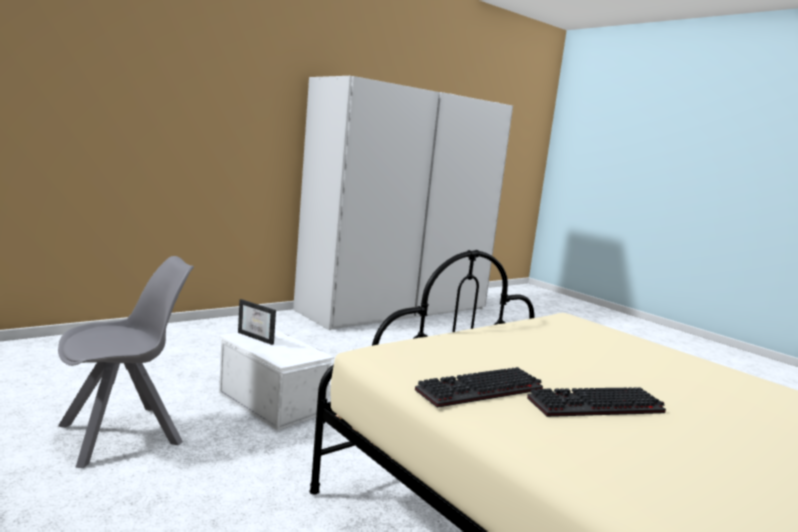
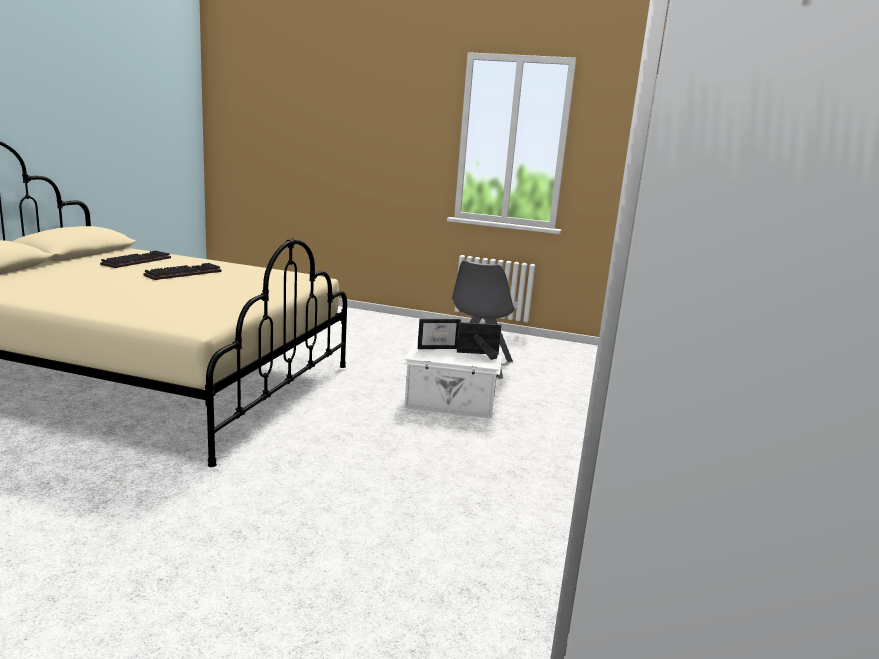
camera: 145 degrees right, 5 degrees up
(279, 353) = (437, 347): none -> picture frame
(480, 391) = (246, 271): keyboard -> keyboard (136, 261)

